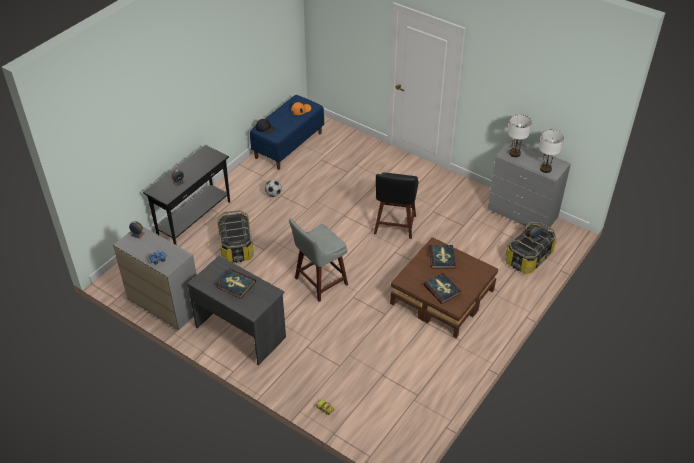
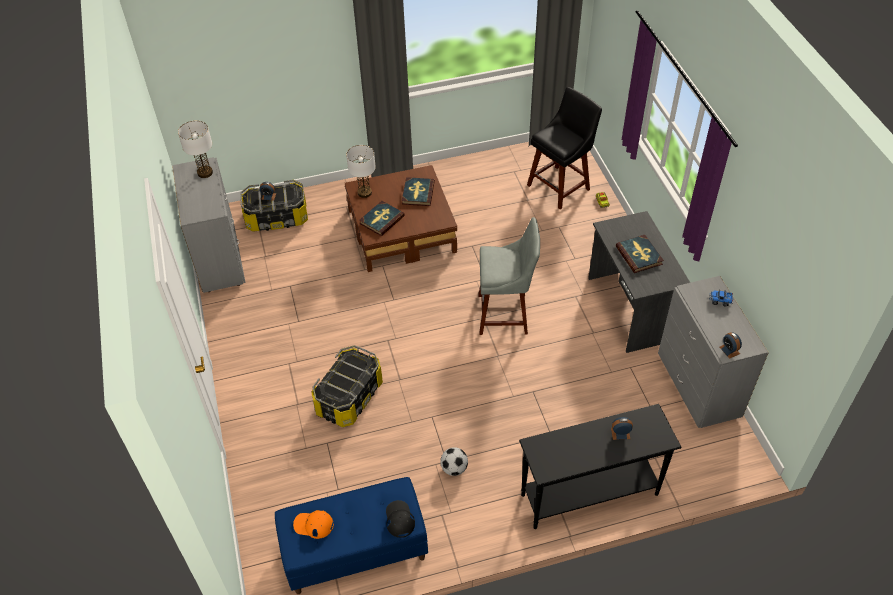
camera: 140 degrees left, 5 degrees up
(236, 246) = (563, 416): storage box -> storage box (349, 397)
(394, 226) = (360, 329): black chair -> black chair (561, 186)
(514, 153) = (205, 206): table lamp -> table lamp (364, 193)

